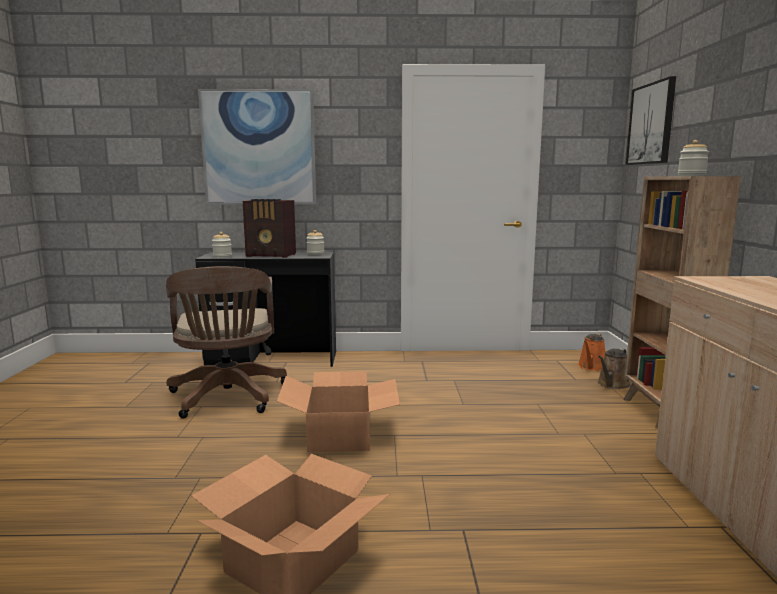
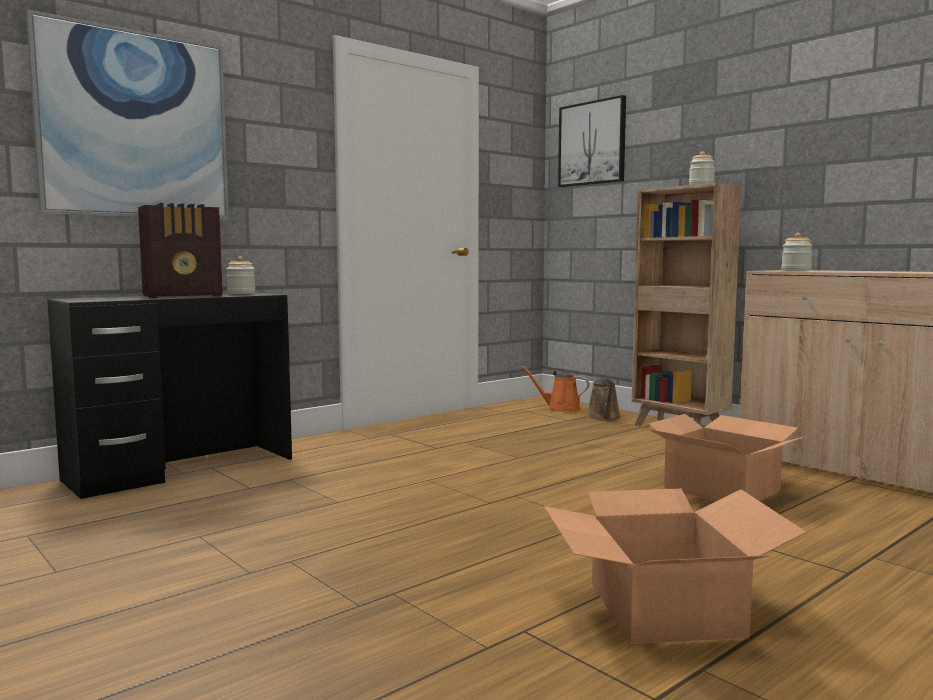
camera: 40 degrees left, 5 degrees down
(222, 256) = (108, 299): jar -> jar (796, 270)
(228, 398) = (222, 519): brown office chair -> none
(340, 435) = (461, 510): cardboard box -> cardboard box (721, 489)
(591, 367) = (560, 409): orange watering can -> orange watering can turned 120 degrees clockwise

